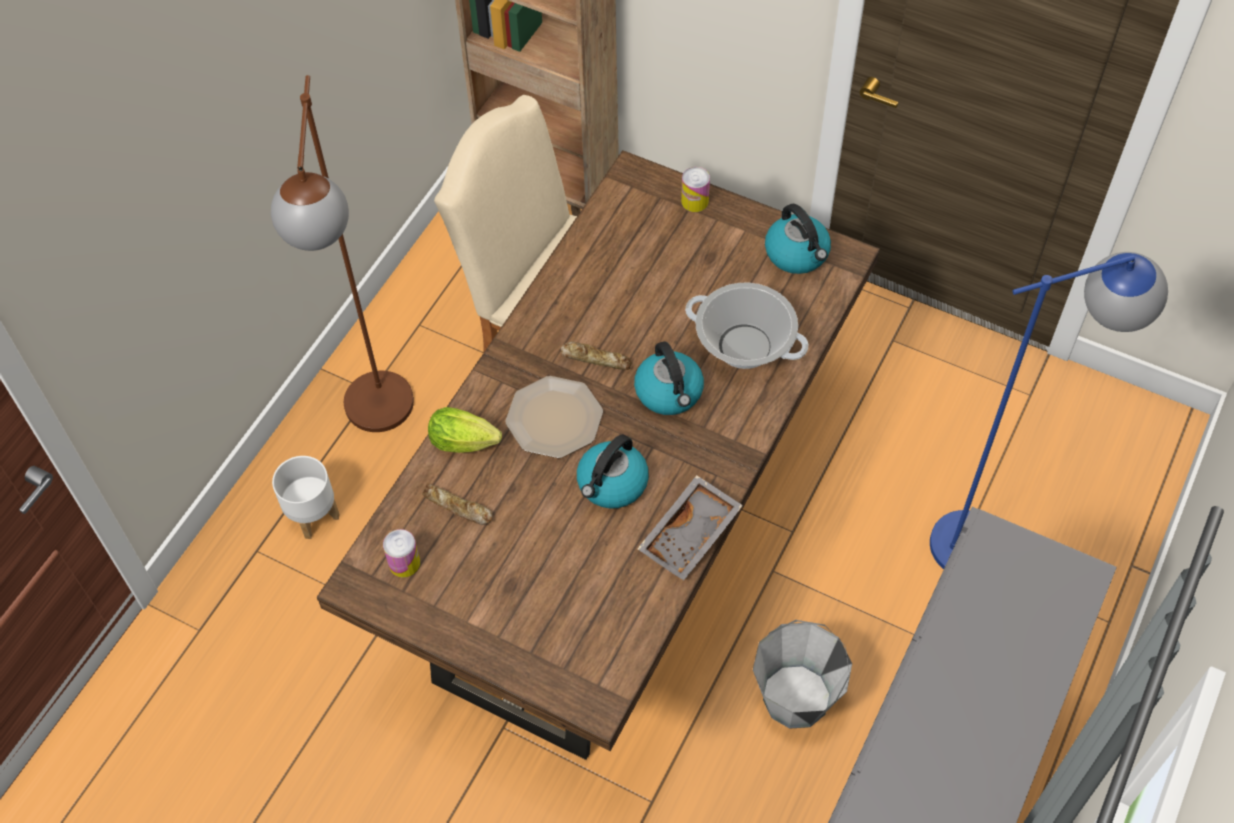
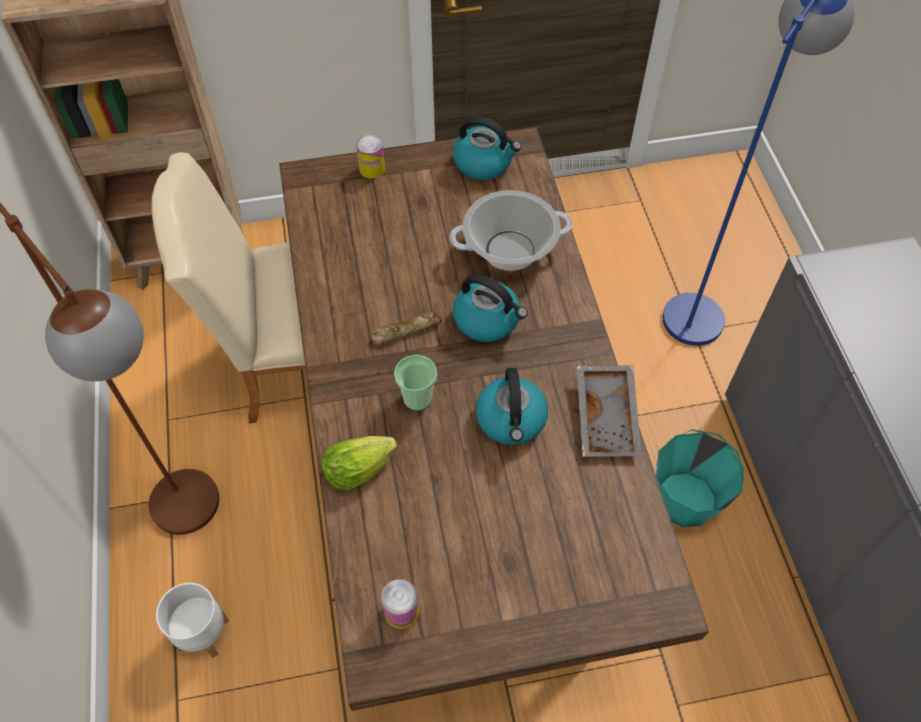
camera: 40 degrees left, 0 degrees up
(458, 508) = (404, 529): bread -> none
(555, 418) = (417, 399): plate -> cup
(796, 697) = (685, 500): grey bucket -> turquoise bucket

